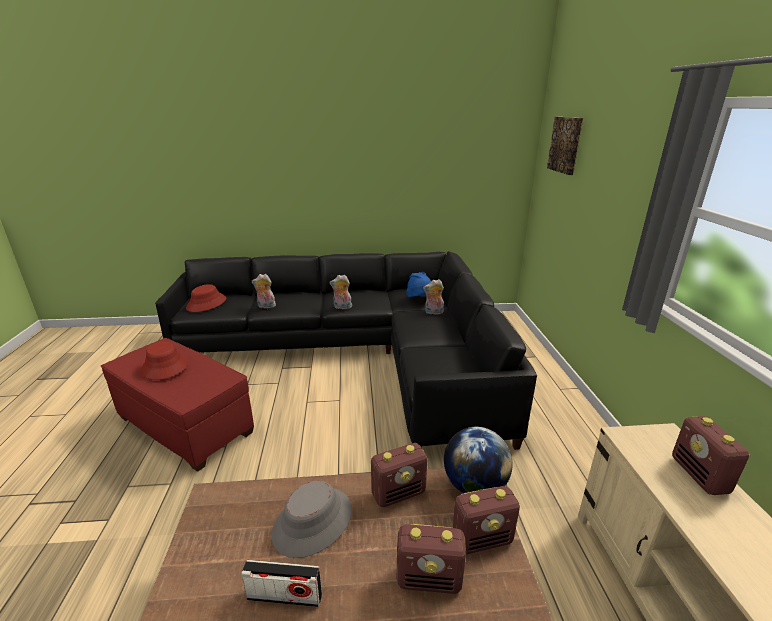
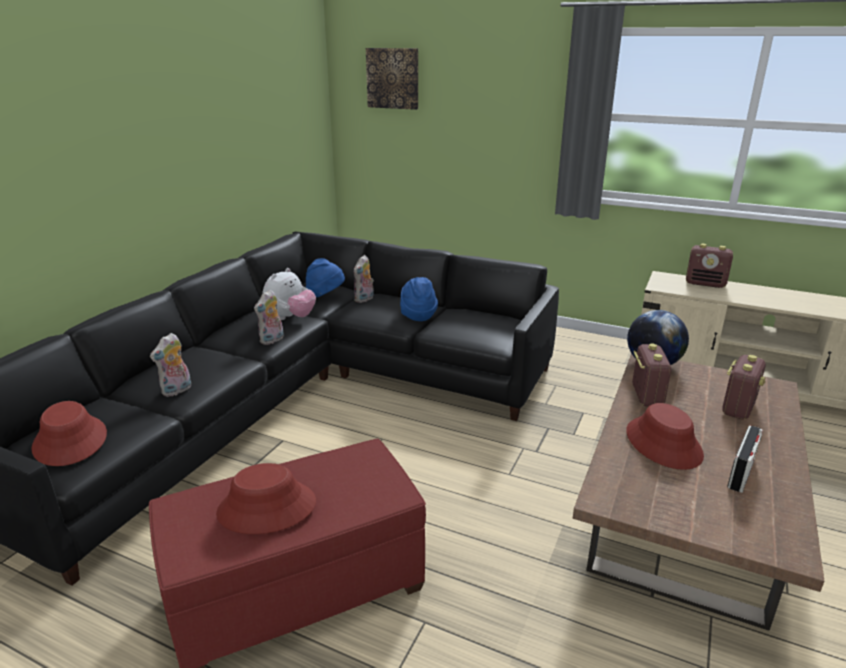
camera: 60 degrees left, 0 degrees up
(313, 522) = (663, 443): grey hat -> red hat
(375, 301) = (290, 318): none -> plush toy
(431, 337) = (417, 315): none -> blue hat
(482, 539) = (707, 378): radio -> none

